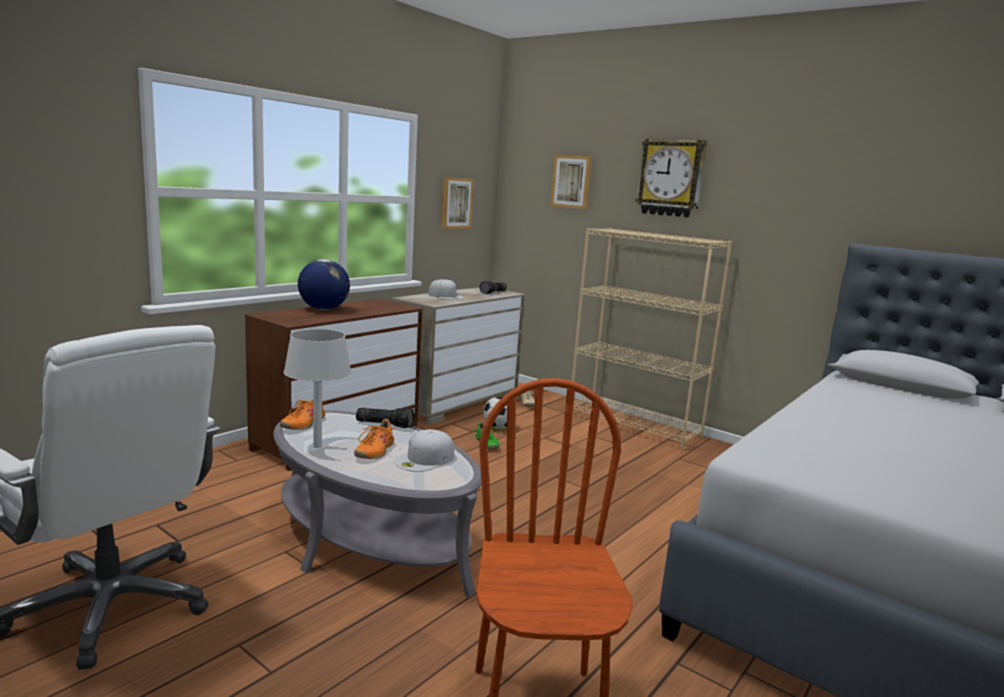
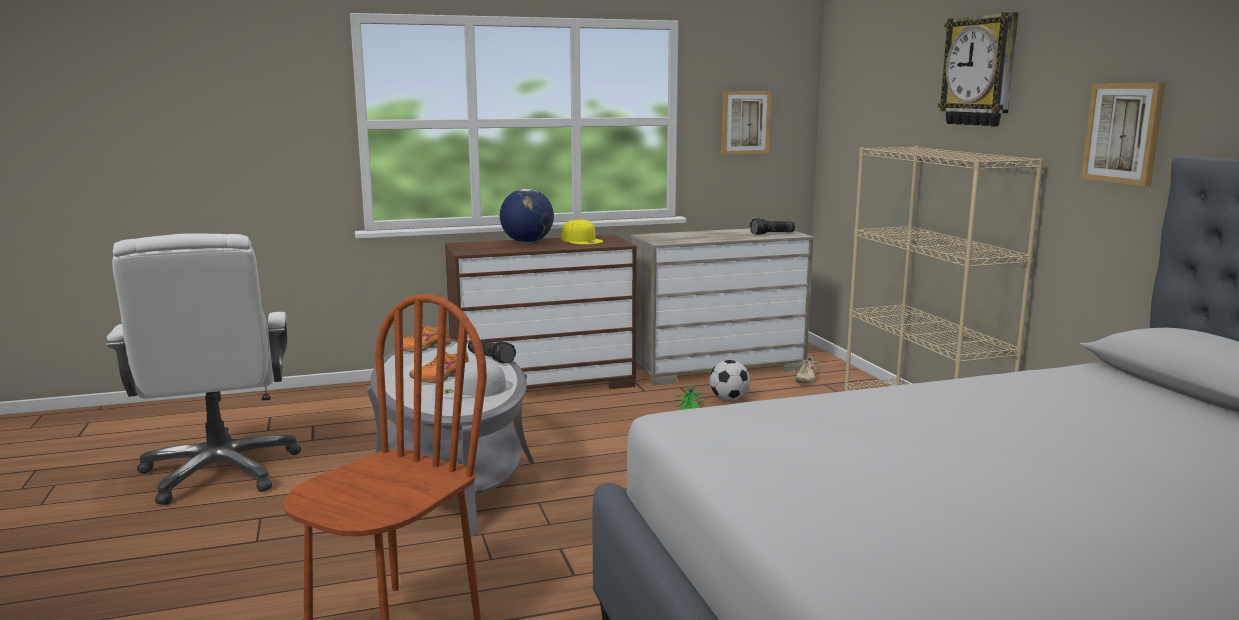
camera: 35 degrees right, 0 degrees up
(317, 446) = (403, 367): grey table lamp -> none
(367, 305) = (582, 240): none -> yellow cap
(446, 296) = (698, 235): white cap -> none
(571, 182) = (882, 86): picture -> picture (1123, 133)

